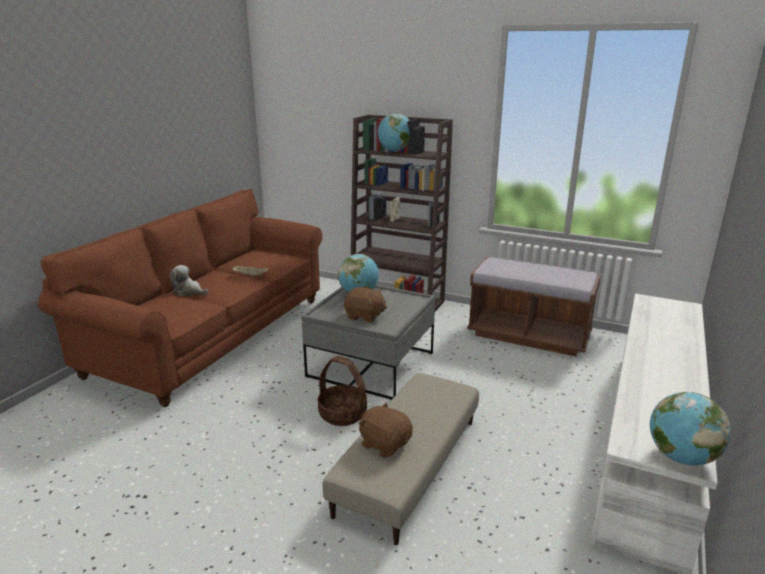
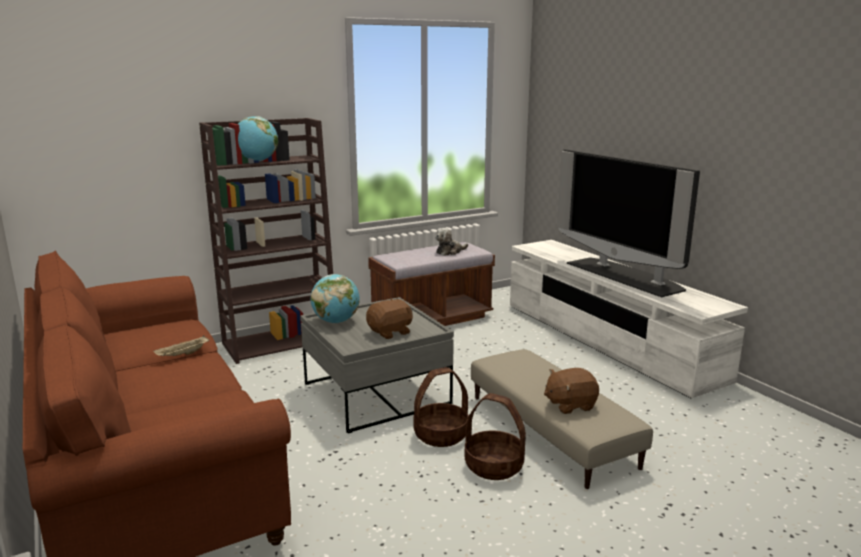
camera: 55 degrees left, 5 degrees down
(189, 292) = (155, 399): plush toy -> plush toy (450, 252)
(322, 455) = (494, 466): none -> basket
(665, 371) = (625, 276): none -> television
(681, 457) = (719, 305): globe -> none

